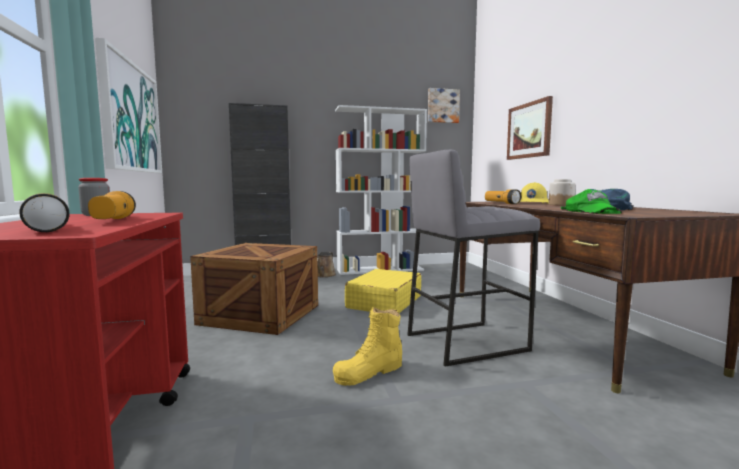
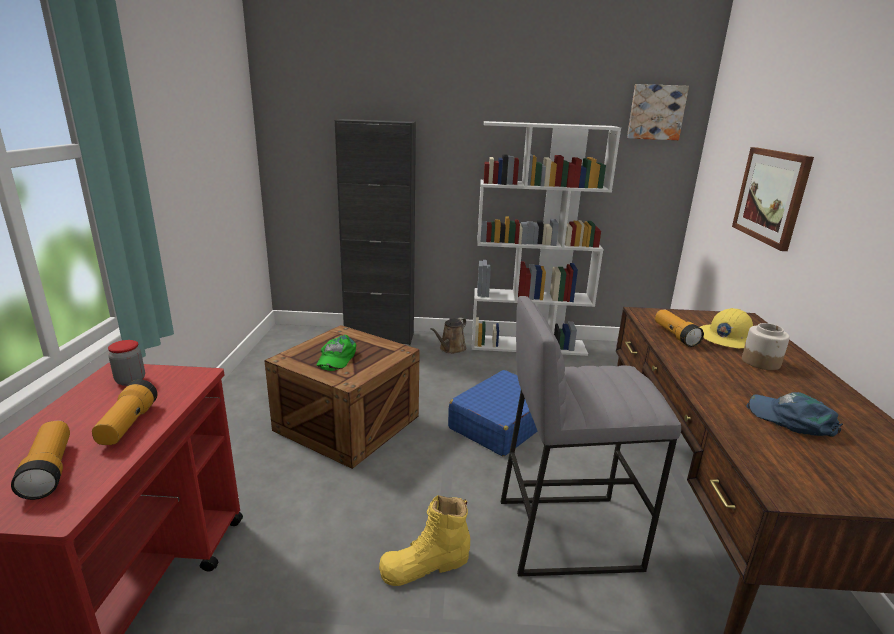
camera: 15 degrees right, 15 degrees up
(131, 118) = (210, 161): picture -> none
(384, 302) = (501, 424): yellow suitcase -> blue suitcase
(591, 211) = (753, 441): green cap -> green cap (336, 358)

